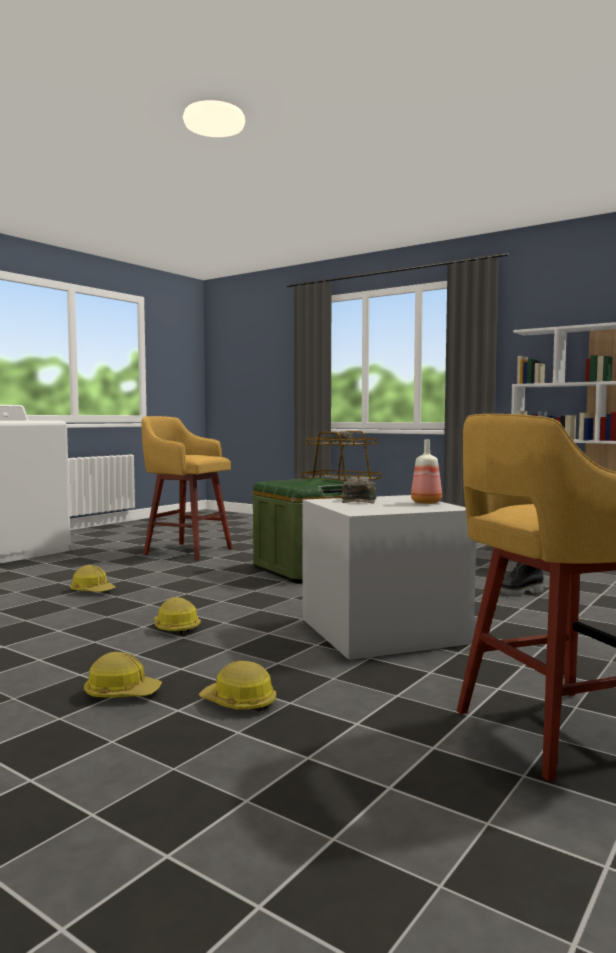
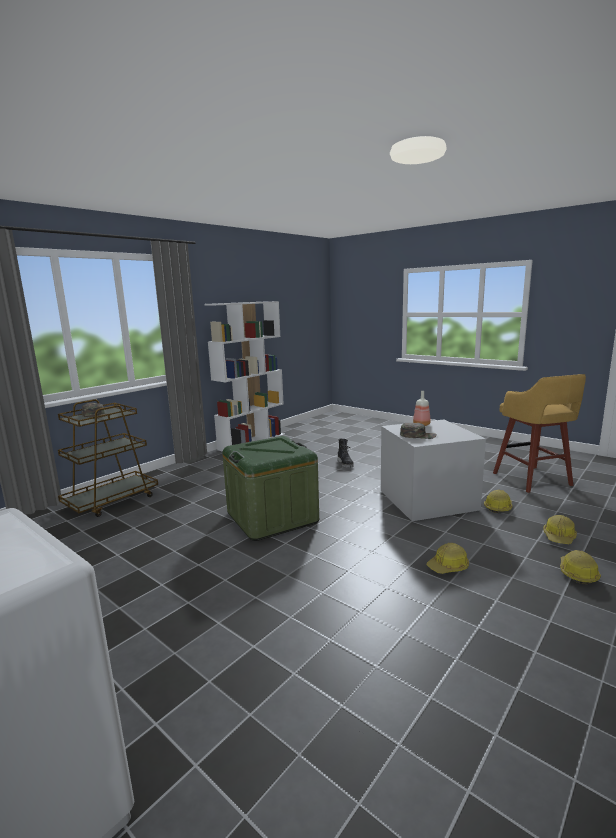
camera: 85 degrees left, 10 degrees up
(92, 591) = (339, 632): hard hat -> hard hat (498, 507)
(186, 551) = (150, 587): yellow stool -> none

